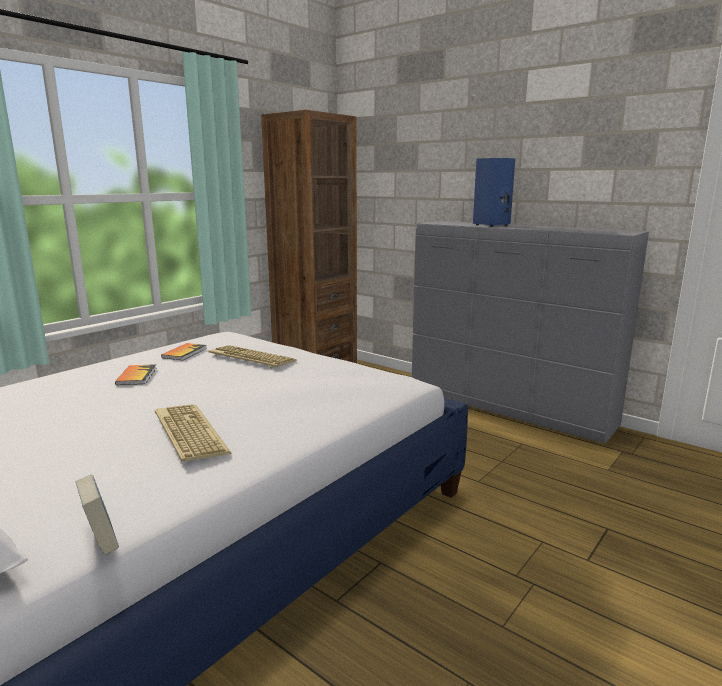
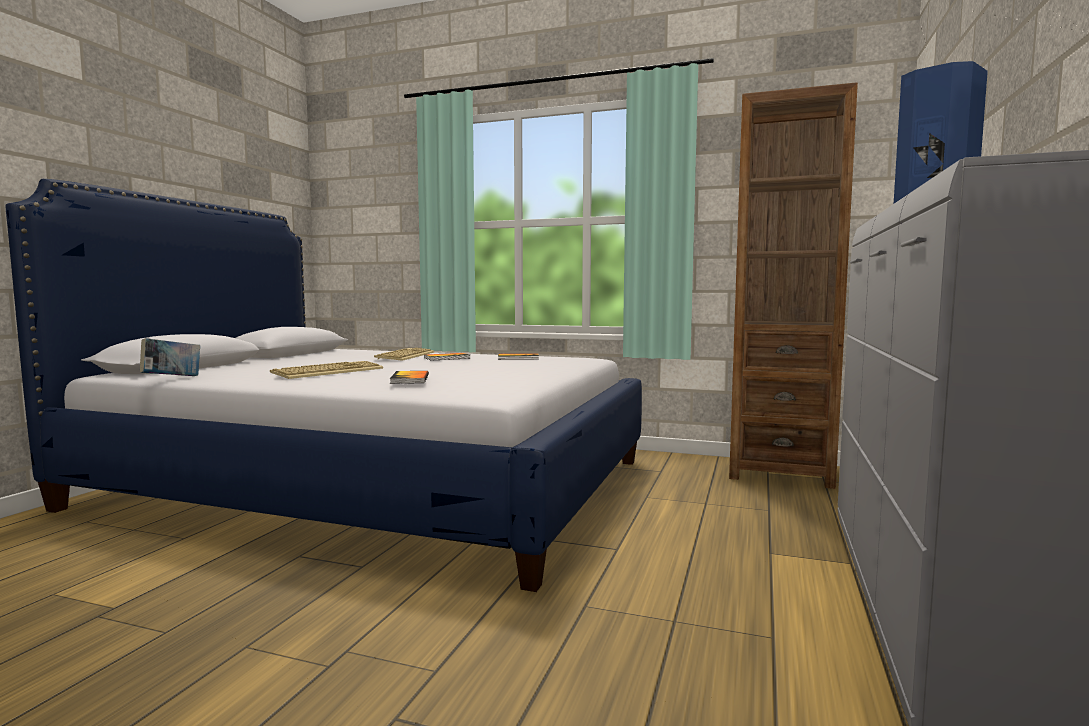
camera: 70 degrees right, 10 degrees down
(250, 358) = (522, 365): keyboard -> keyboard (404, 355)
(319, 399) = (410, 379): none -> book

